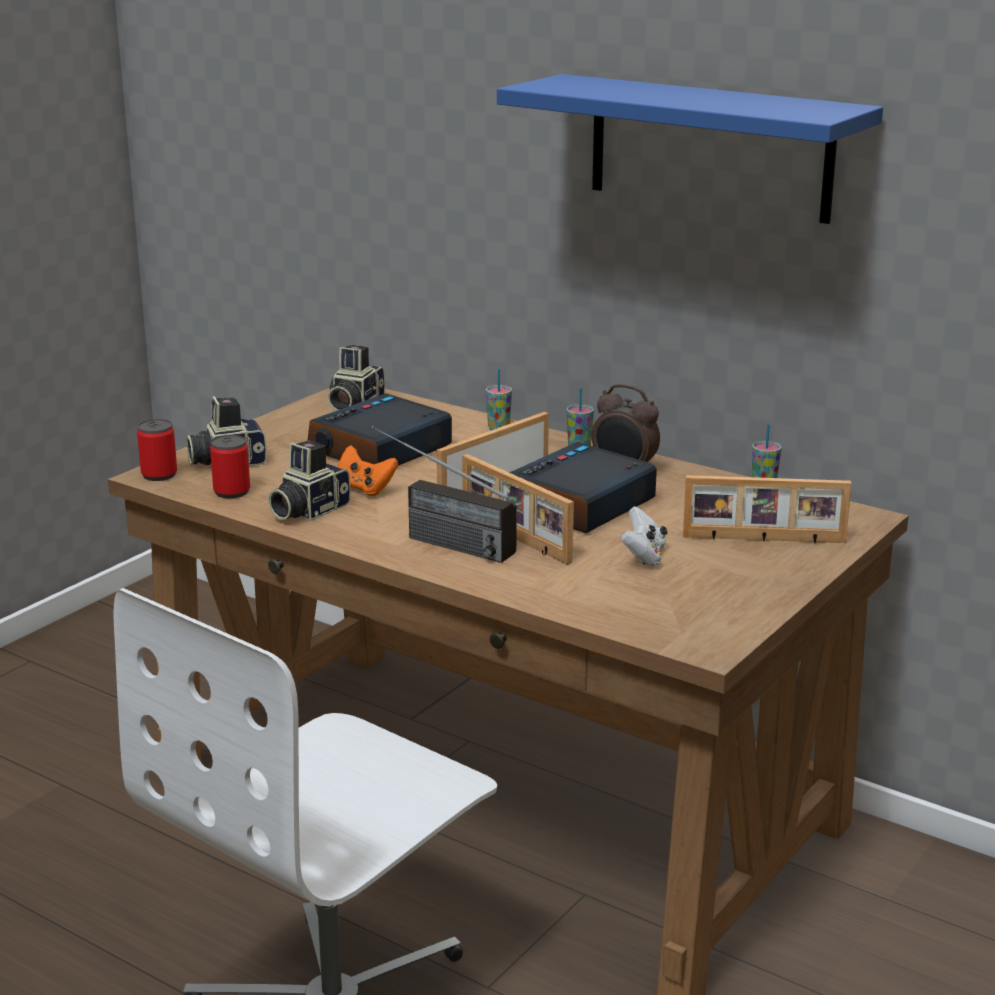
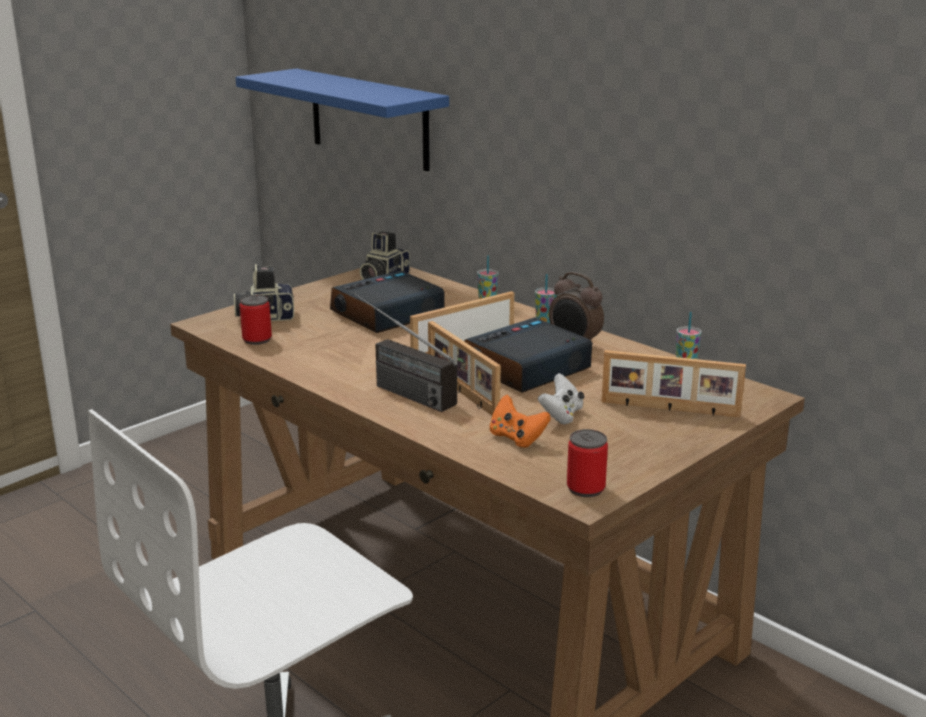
camera: 10 degrees right, 0 degrees up
(159, 475) = (209, 323): can -> can (585, 488)
(307, 510) = (307, 358): camera -> none
(364, 489) = (360, 344): orange game controller -> orange game controller (516, 438)
(710, 148) = (655, 77): blue shelf -> blue shelf (369, 119)

